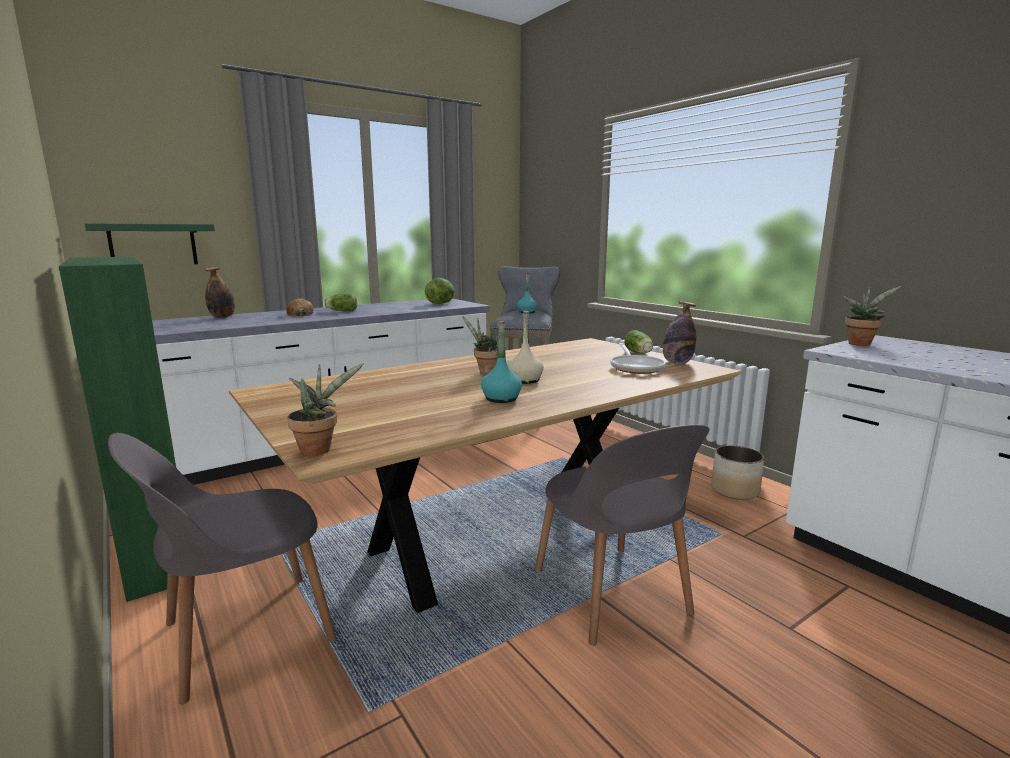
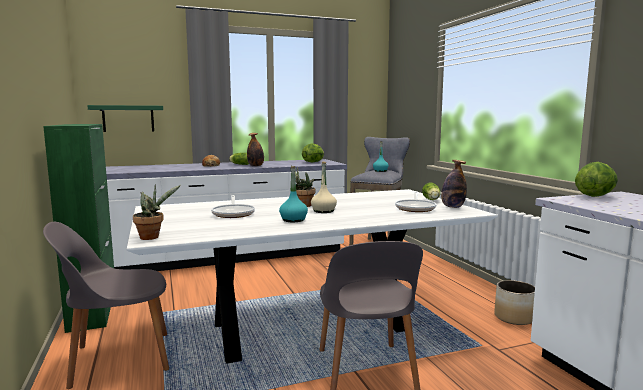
camera: 15 degrees right, 5 degrees down
(222, 317) = (162, 165): bottle -> bottle (256, 166)
(402, 393) = (233, 213): none -> frying pan
(502, 538) = (309, 328): brown dining table -> white dining table
(860, 343) = (594, 196): potted plant -> lettuce

